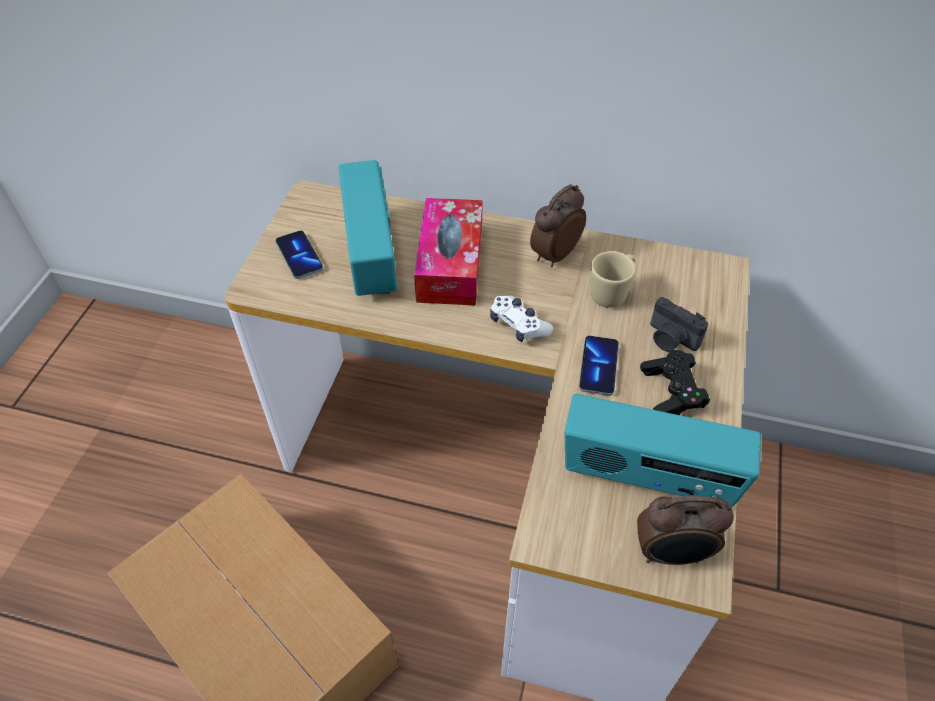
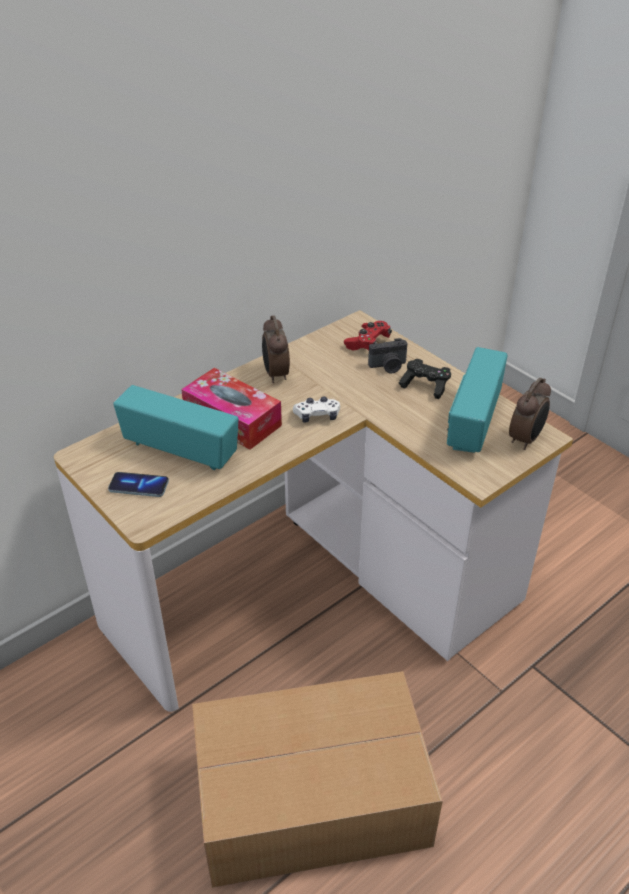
camera: 55 degrees left, 10 degrees down
(598, 366) = (381, 401): phone -> none
(611, 292) = (331, 369): beige mug -> none
(648, 476) = (472, 422): radio -> radio turned 150 degrees clockwise
(693, 298) = (368, 343): none -> red game controller

